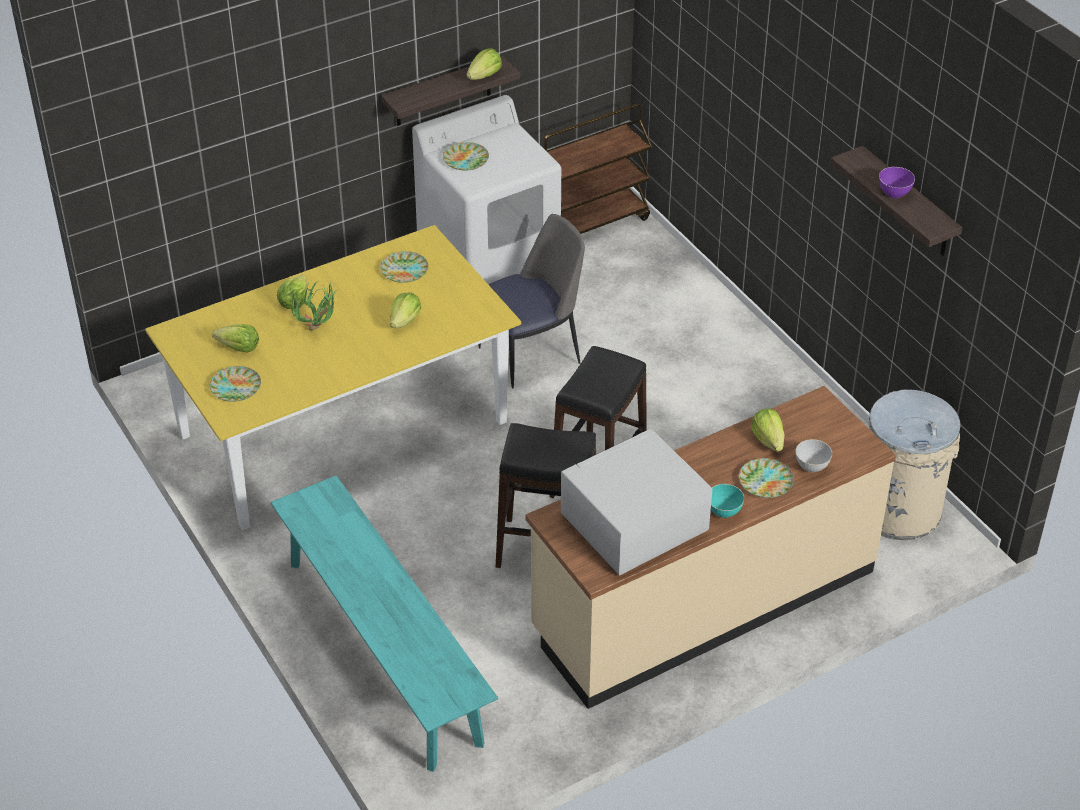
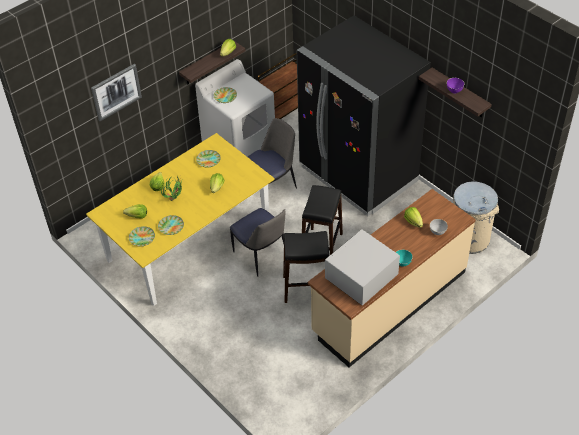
camera: 10 degrees left, 5 degrees up
(247, 109) = (116, 92): none -> picture
(383, 651) = (241, 356): turquoise bench -> none
(476, 474) = (261, 256): none -> chair
(708, 357) = (358, 174): none -> black fridge
(765, 481) = (417, 243): plate -> plate (171, 226)

